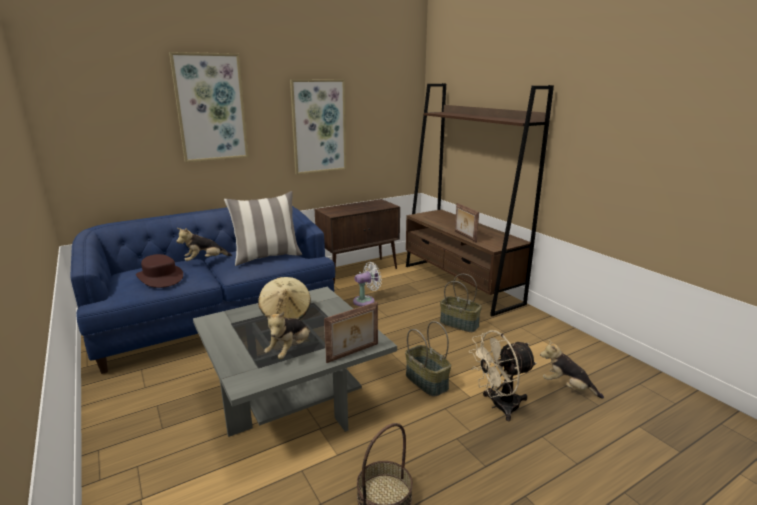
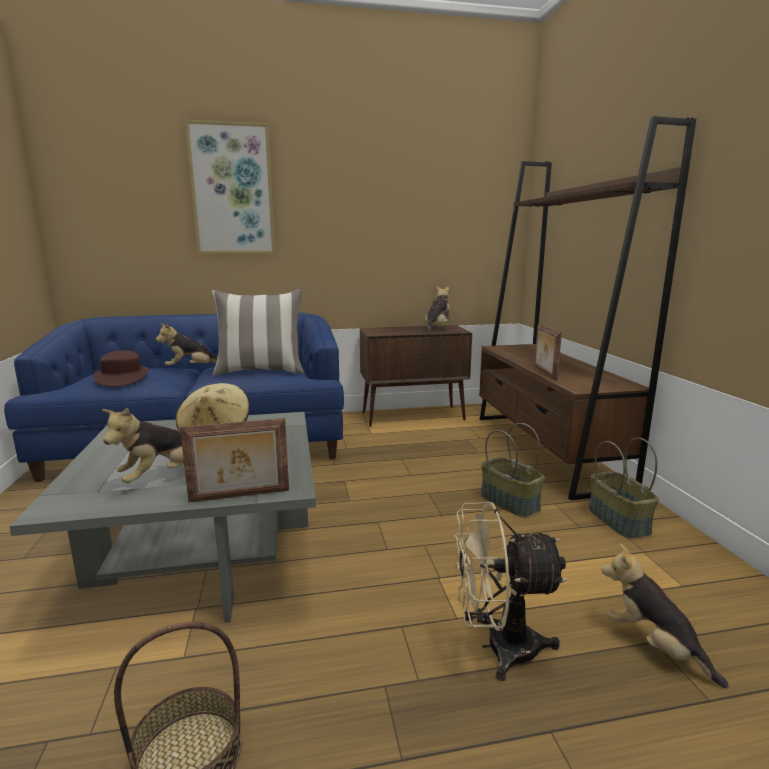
camera: 20 degrees right, 5 degrees down
(318, 126) = (371, 221): picture -> none
(366, 301) = (395, 451): white fan -> none
(372, 203) = (438, 328): none -> plush toy
(427, 381) = (402, 576): basket -> basket (619, 521)

